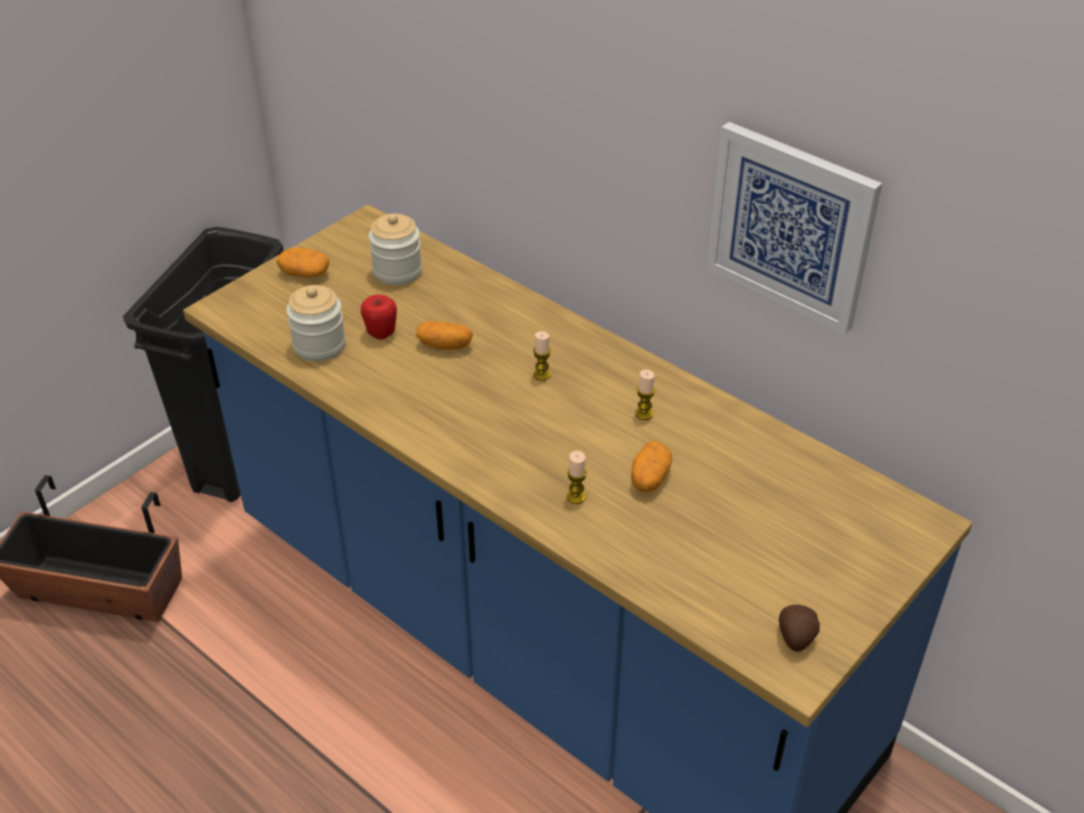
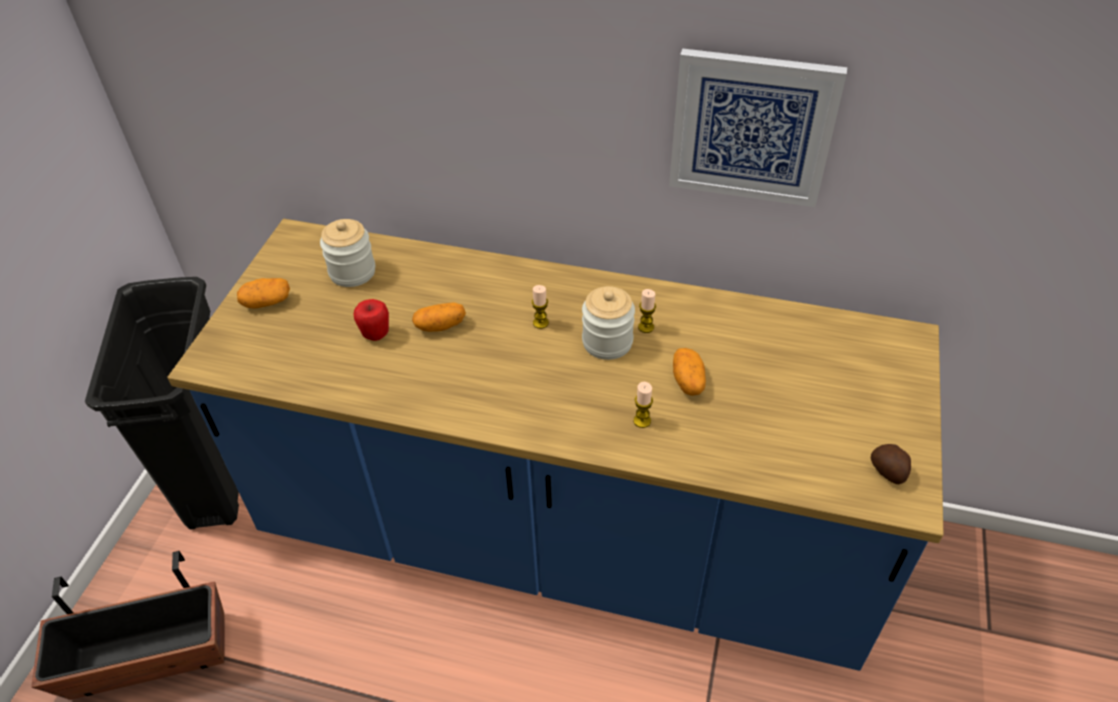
camera: 25 degrees left, 5 degrees up
(319, 345) = (326, 365): jar -> jar (607, 342)

